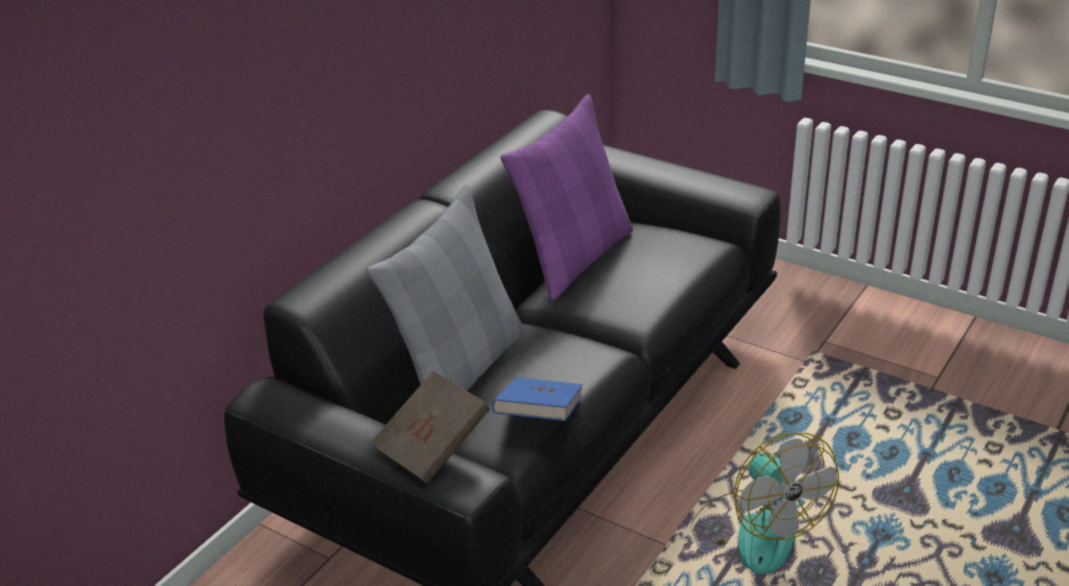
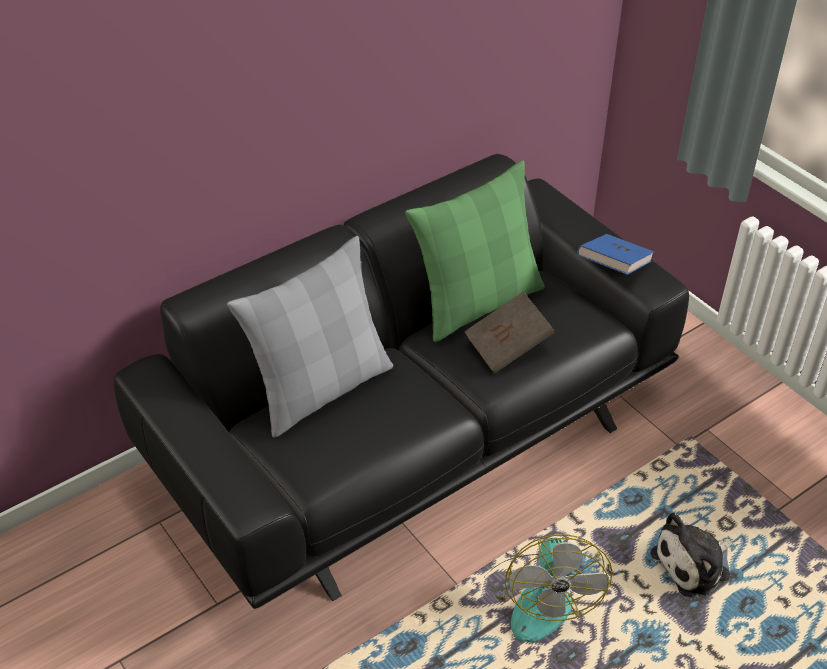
camera: 20 degrees right, 10 degrees up
(433, 446) = (244, 464): brown book -> brown book (508, 347)
(539, 418) = (353, 459): blue book -> blue book (613, 268)
(574, 258) = (477, 303): purple pillow -> green pillow
(885, 456) = (694, 564): none -> plush toy

